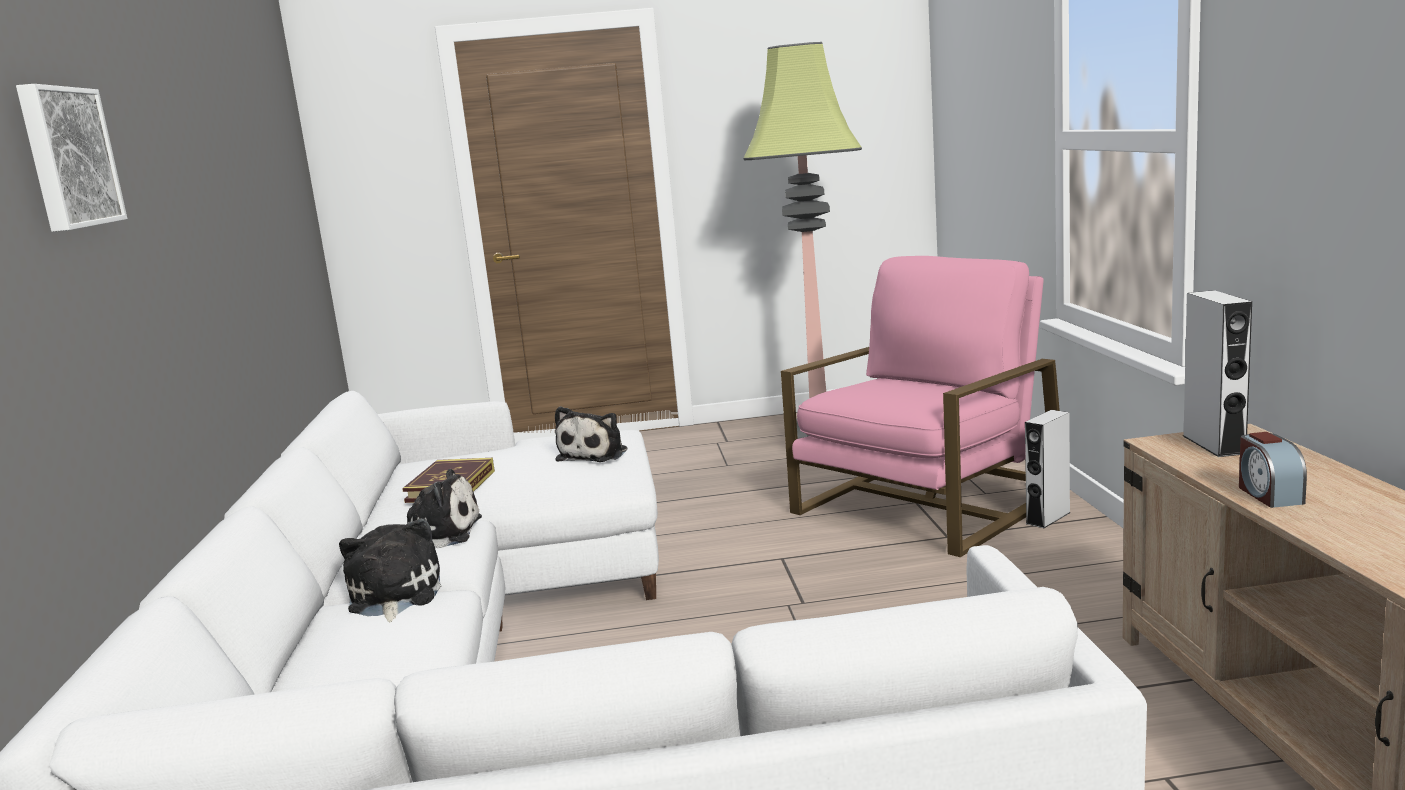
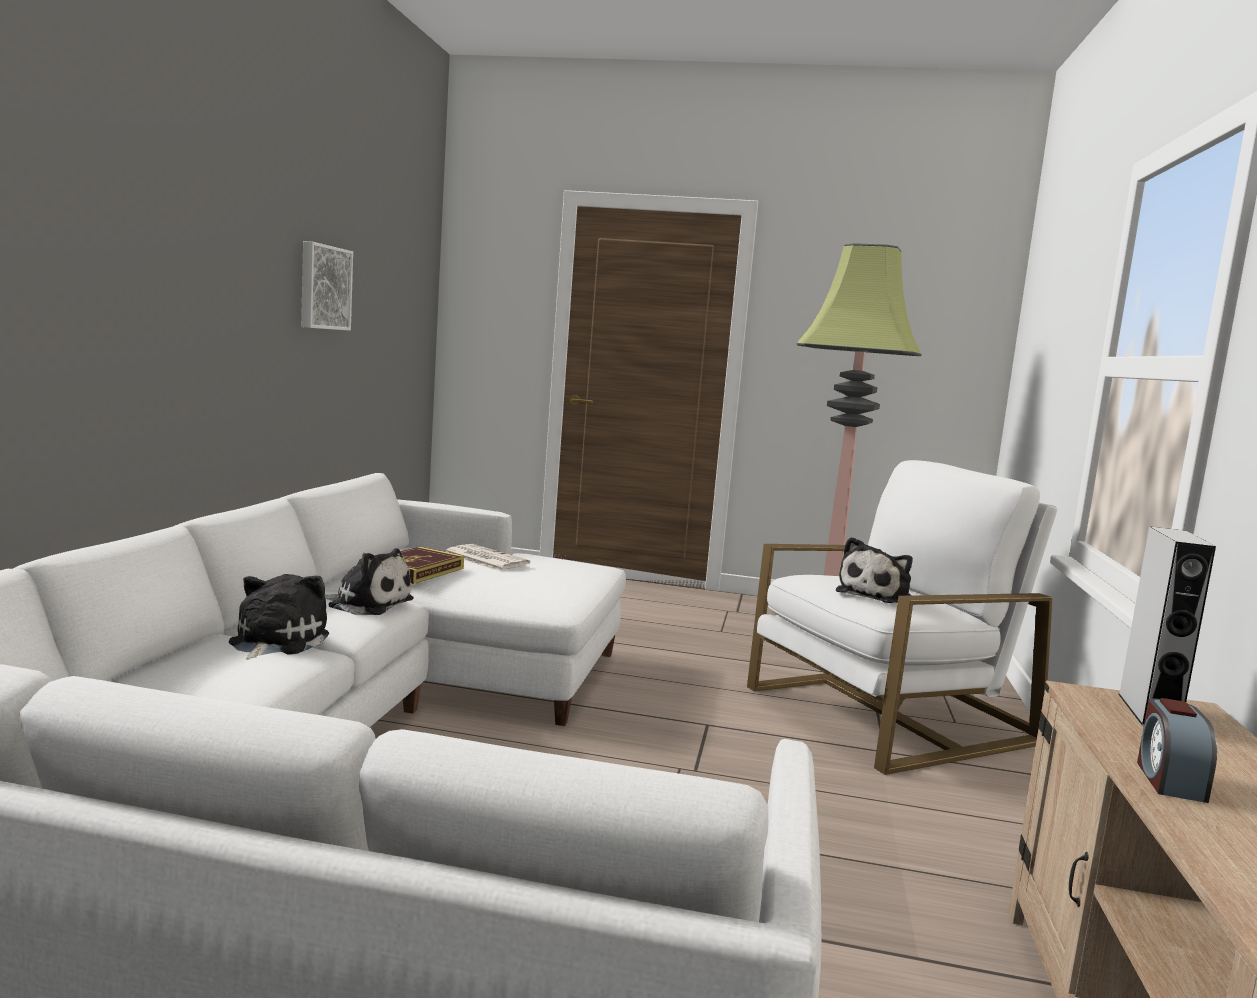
camera: 15 degrees right, 5 degrees down
(67, 158) = (124, 200): picture -> picture (323, 287)
(503, 455) = (484, 559): none -> newspaper
(595, 454) = (562, 578): plush toy -> plush toy (876, 595)
(927, 504) = (886, 715): pink armchair -> white armchair
(1048, 518) = (1006, 764): grey speaker -> none

